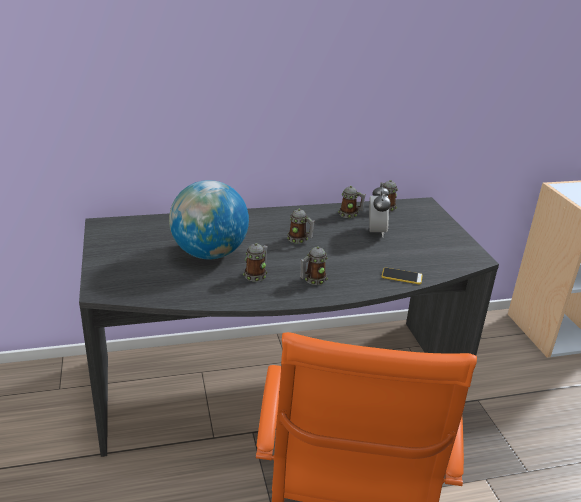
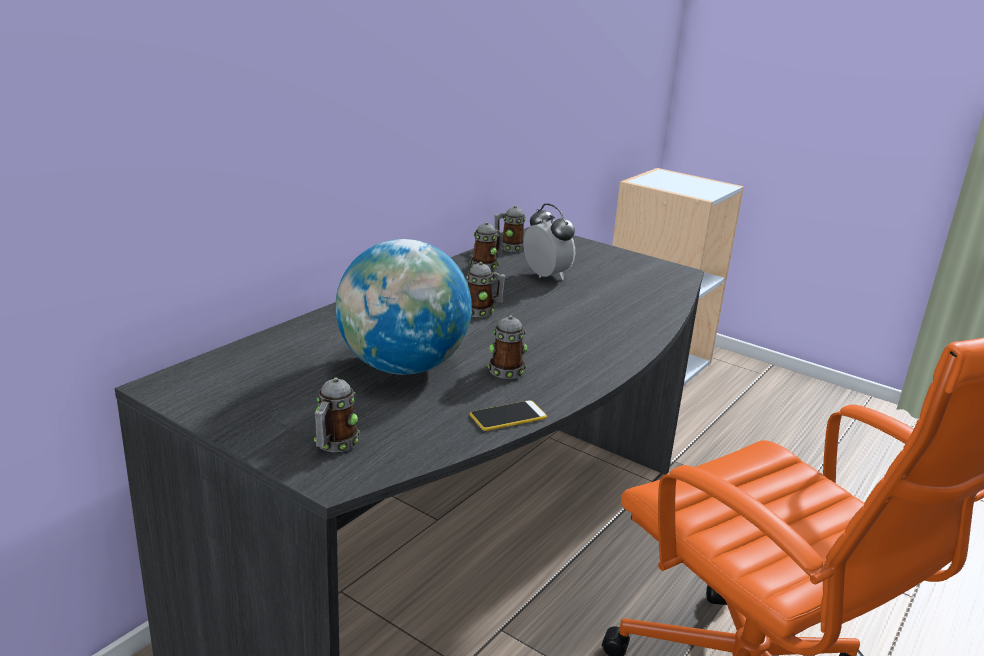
camera: 40 degrees left, 5 degrees down
(312, 280) = (575, 350): mug -> mug (334, 444)
(401, 276) = (650, 313): phone -> phone (508, 416)

